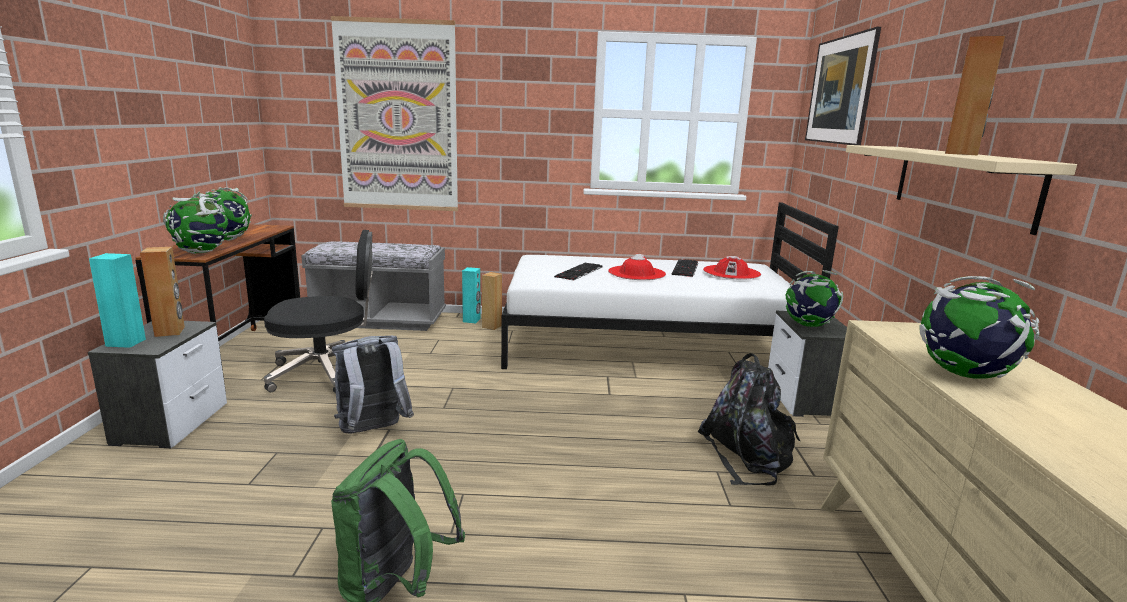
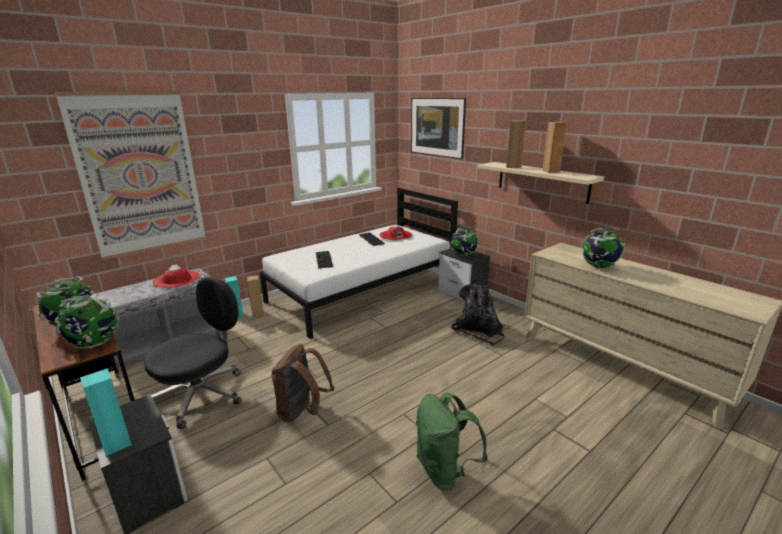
camera: 40 degrees left, 5 degrees up
(170, 331) = (132, 418): brown speaker -> brown speaker (513, 167)
(373, 431) = (302, 412): grey backpack -> brown backpack
(636, 273) = (354, 250): red hat -> red hat (176, 279)

